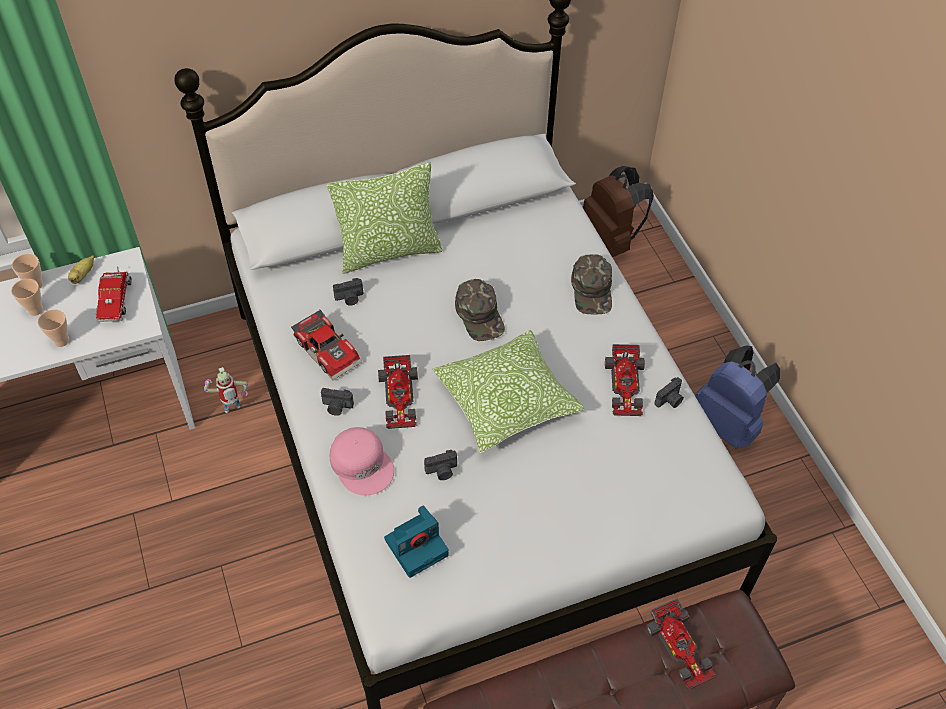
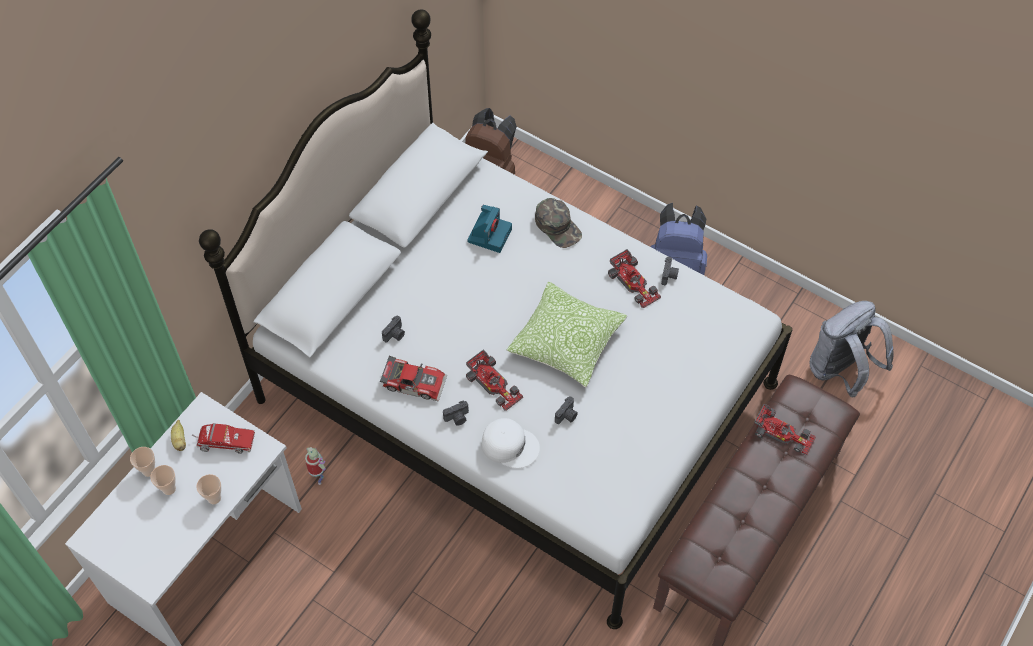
camera: 35 degrees left, 5 degrees up
(115, 299) = (224, 442): toy truck -> toy truck turned 45 degrees counterclockwise
(233, 411) = (319, 478): toy robot -> toy robot turned 60 degrees counterclockwise
(362, 464) = (510, 445): pink cap -> white cap
(389, 251) = (391, 282): pillow -> none
(417, 546) = (593, 474): camera -> camera (489, 234)
(480, 315) = (498, 291): green cap -> none
(833, 638) = (840, 371): none -> grey backpack

